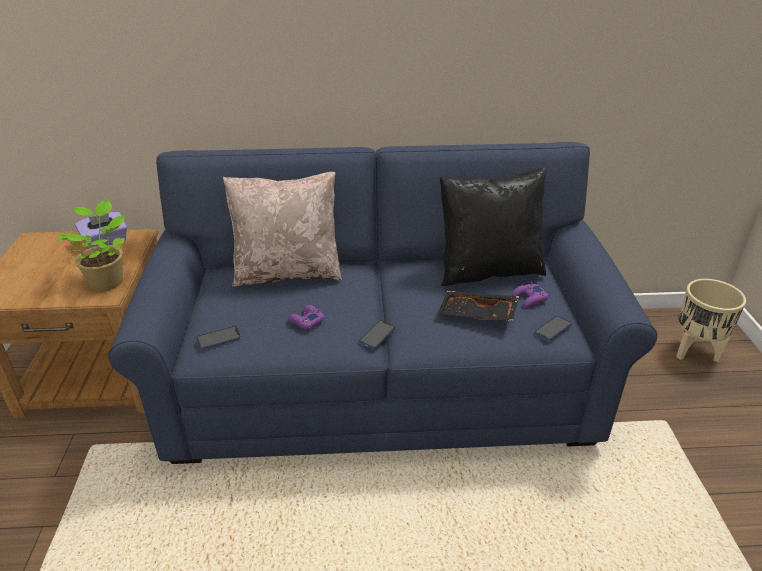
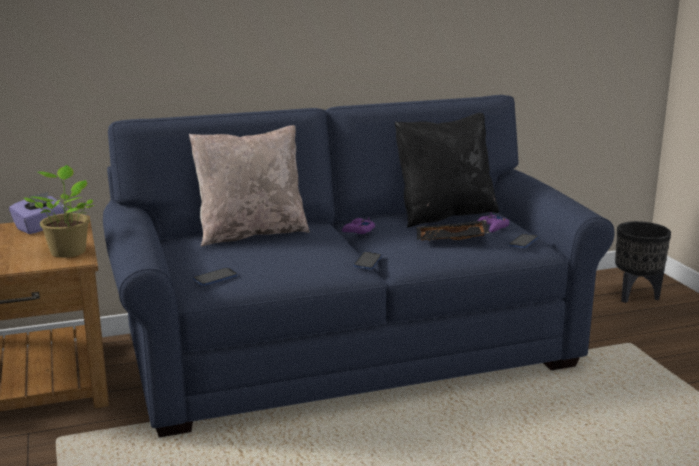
camera: 15 degrees left, 15 degrees down
(306, 321) = (294, 259): purple game controller -> purple game controller (358, 231)
(694, 352) = (635, 296): beige planter -> black planter

